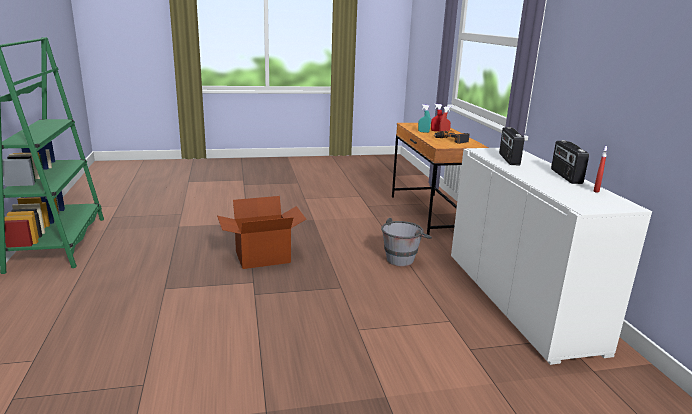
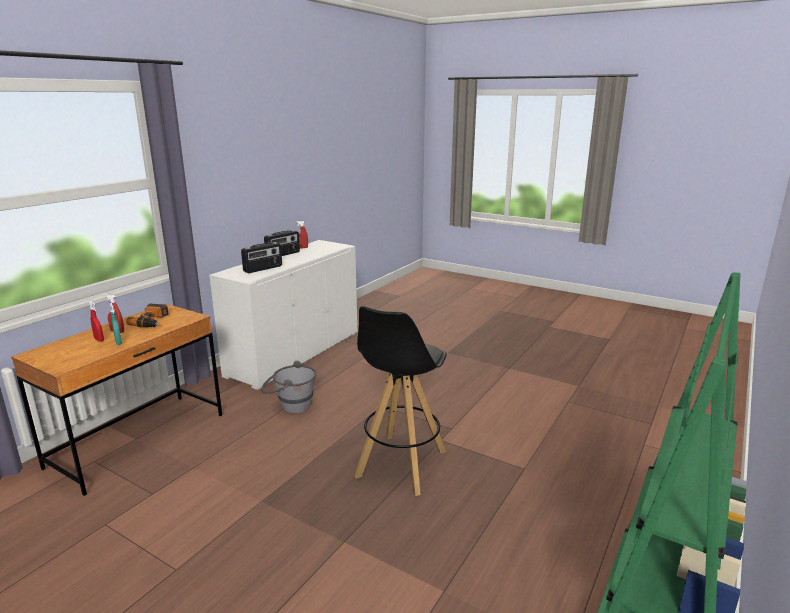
camera: 135 degrees left, 0 degrees up
(263, 258) = (400, 464): cardboard box -> black stool

